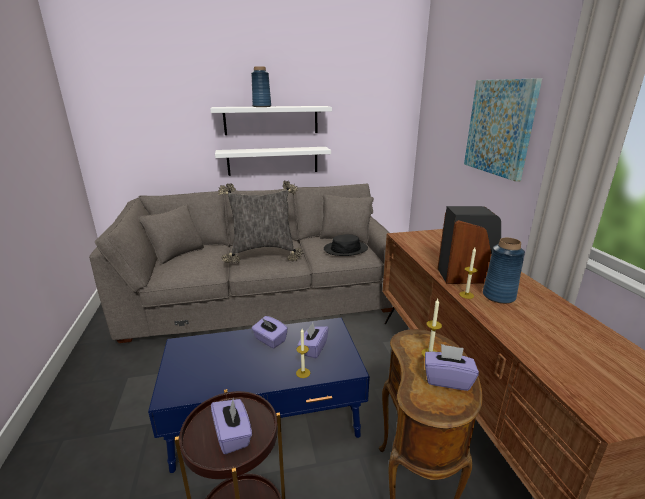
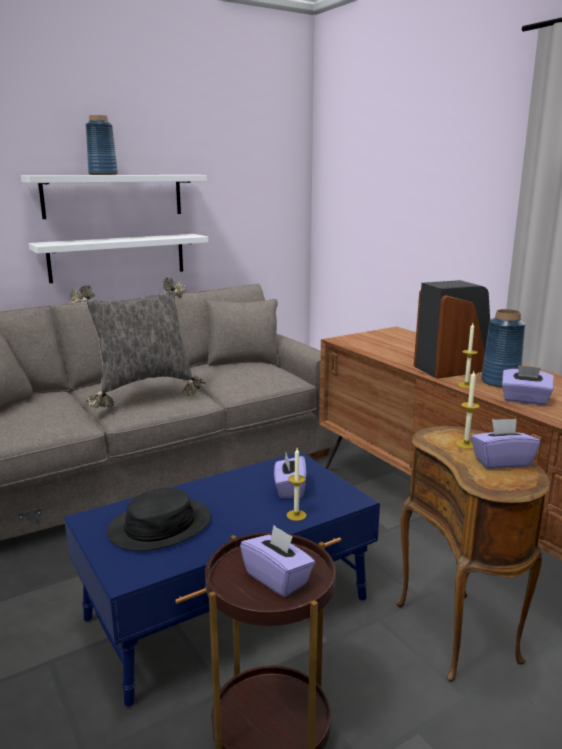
camera: 20 degrees left, 5 degrees down
(270, 340) = (223, 490): purple tissue box -> purple tissue box (525, 400)
(345, 249) = (256, 373): black hat -> black hat (160, 525)
(499, 127) = (441, 193): picture -> none

